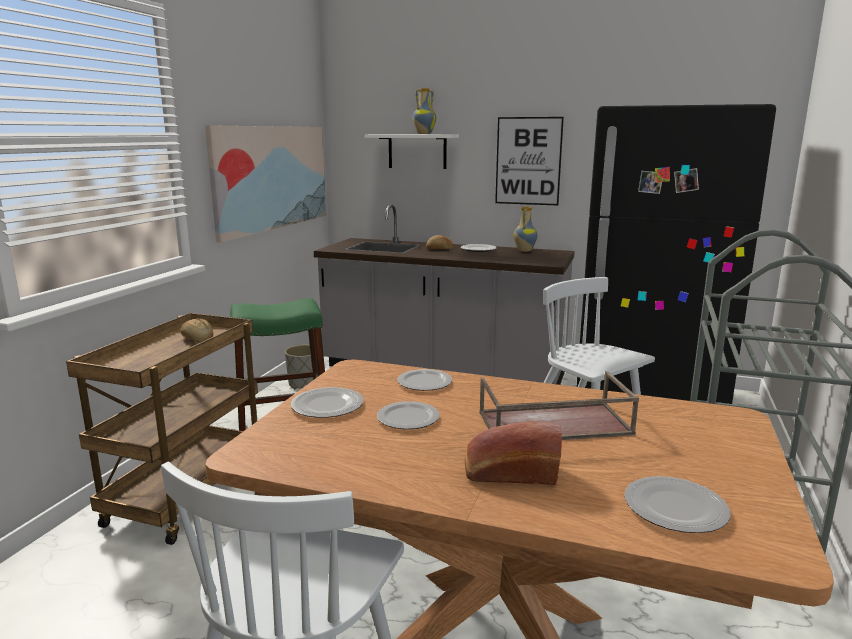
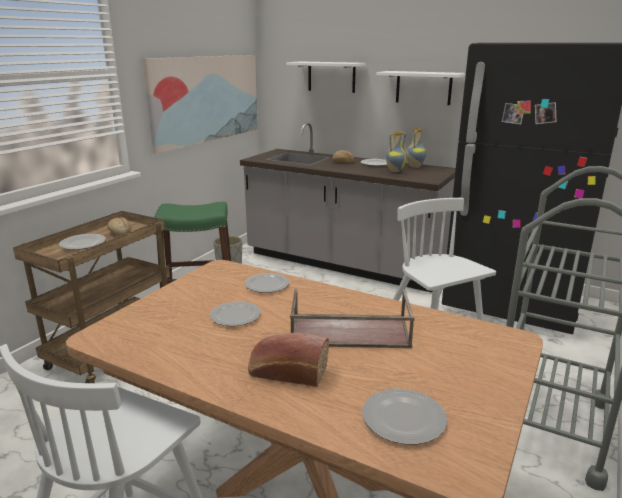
camera: 10 degrees right, 5 degrees up
(327, 405) = (181, 299): plate -> plate (83, 243)
(424, 134) = (335, 62): vase -> vase (395, 171)
(528, 161) = (423, 87): picture -> white shelf

